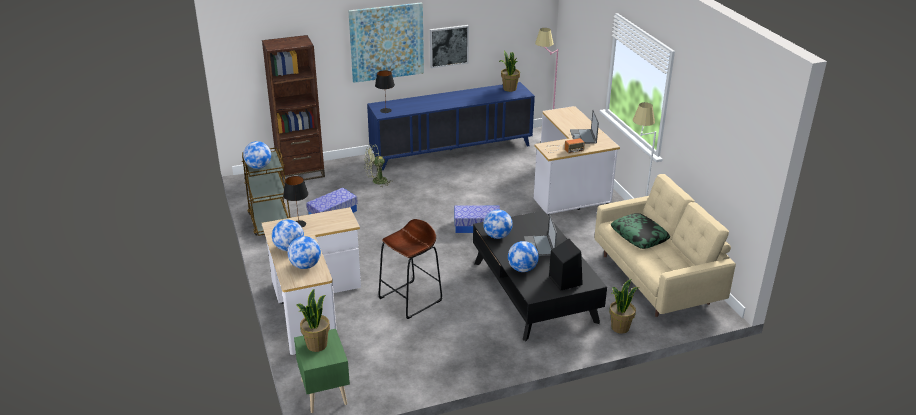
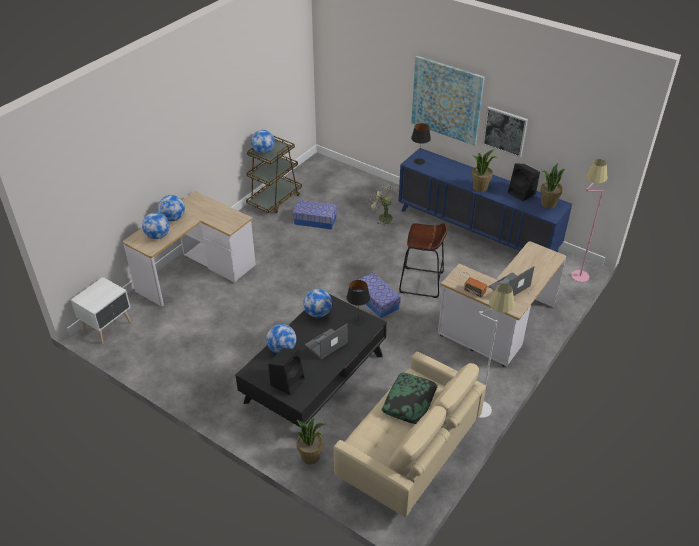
camera: 55 degrees right, 10 degrees up
(298, 224) = (207, 206): black table lamp -> black table lamp (357, 321)
(300, 173) = (351, 177): brown bookcase -> none
(316, 345) = (101, 290): potted plant -> potted plant (480, 187)
(325, 392) = (108, 327): green nightstand -> white nightstand
(410, 299) = (243, 314): brown stool -> brown stool (421, 282)
(484, 92) = (522, 193): none -> black speaker

